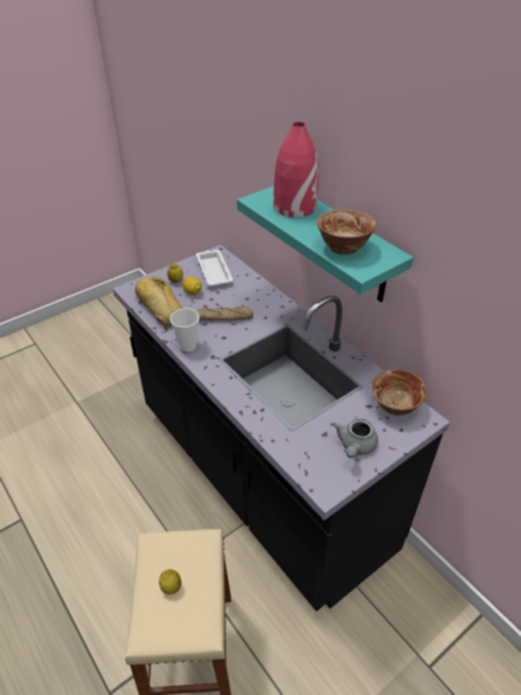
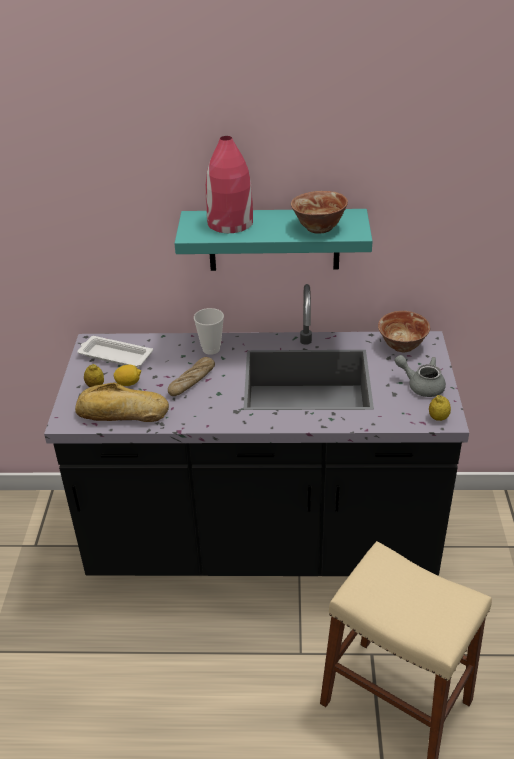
camera: 50 degrees left, 5 degrees down
(171, 587) = (409, 601): lemon -> lemon (438, 418)
(188, 346) = (203, 420): cup -> cup (211, 349)
(355, 446) = (421, 385): grey teapot -> grey teapot turned 150 degrees clockwise

